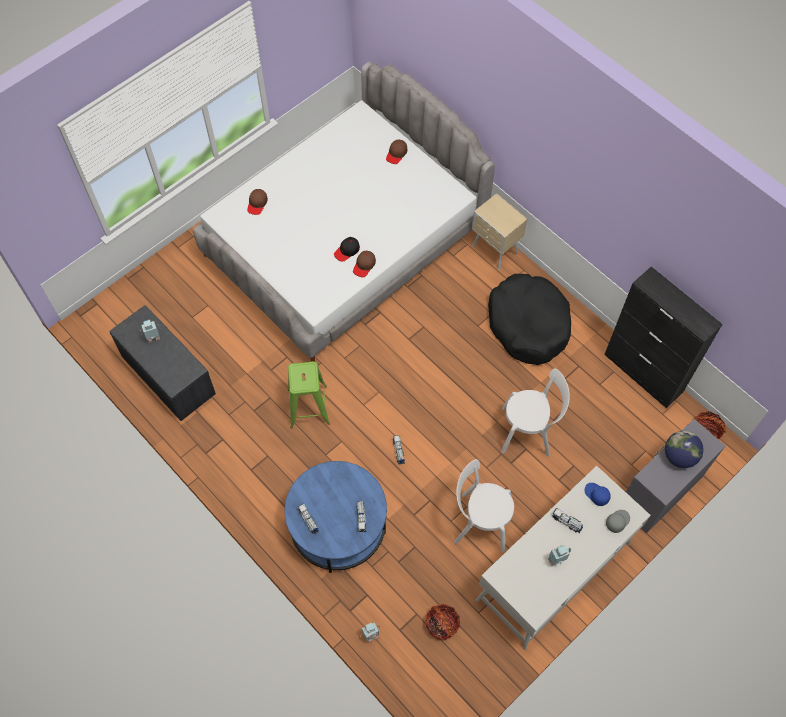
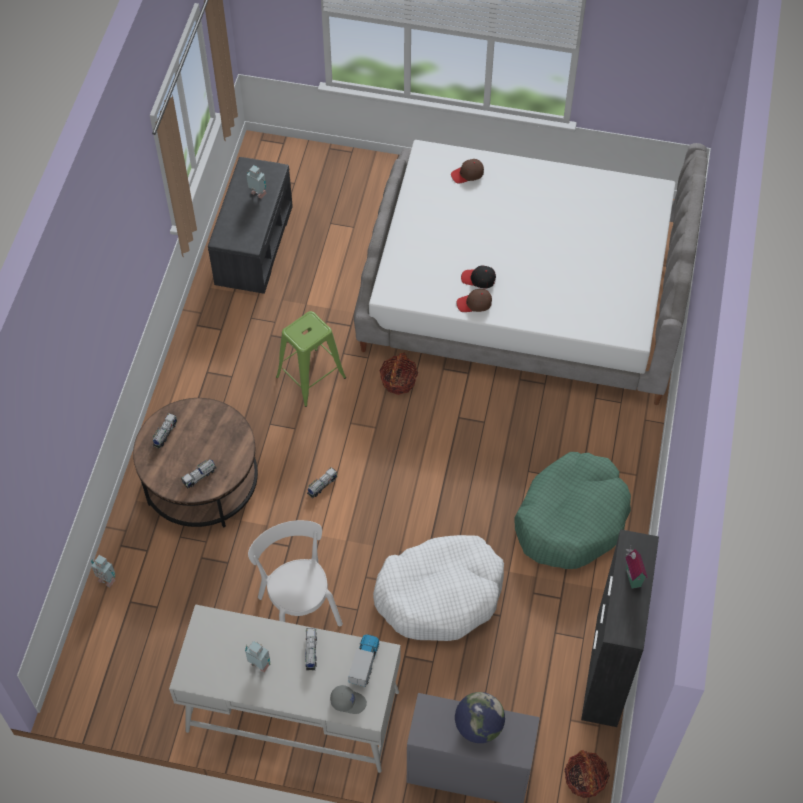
camera: 55 degrees right, 5 degrees down
(338, 526) = (201, 481): blue coffee table -> brown coffee table
(396, 154) = (636, 250): brown cap -> none
(442, 624) = (161, 637): basket -> basket (398, 381)
(495, 251) = (635, 433): beige nightstand -> none
(528, 324) = (571, 518): black dog bed -> green dog bed
(529, 431) = (440, 594): white chair -> white dog bed
(596, 495) = (364, 663): blue cap -> toy truck
(670, 299) = (631, 578): none -> toy house

